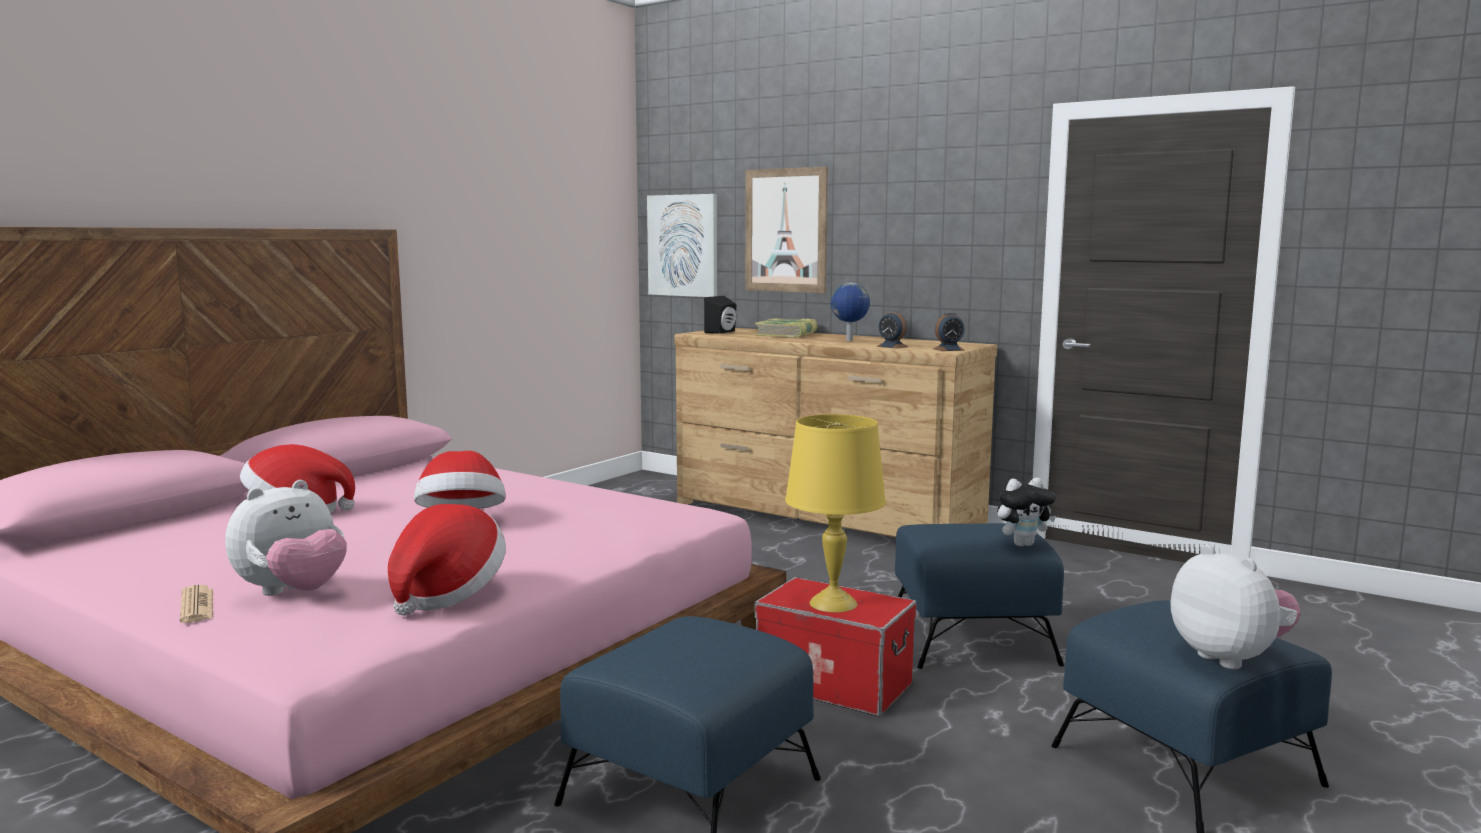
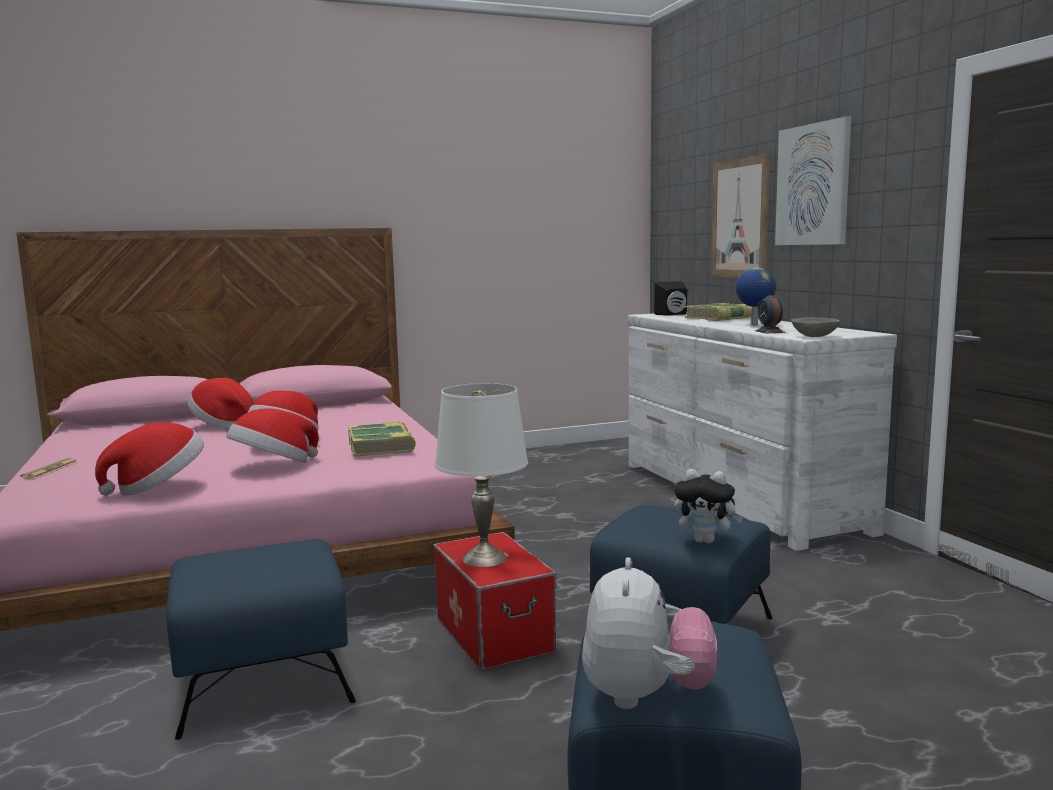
camera: 35 degrees right, 0 degrees up
(293, 593) = (94, 471): plush toy -> none
(524, 547) = (273, 467): none -> hat
(594, 507) = (381, 446): none -> book
(683, 245) = (675, 236): picture -> picture (813, 185)
(824, 516) = (736, 495): brown dresser -> white dresser
(832, 603) = (483, 558): yellow table lamp -> white table lamp
(948, 349) = (815, 336): alarm clock -> grey bowl

